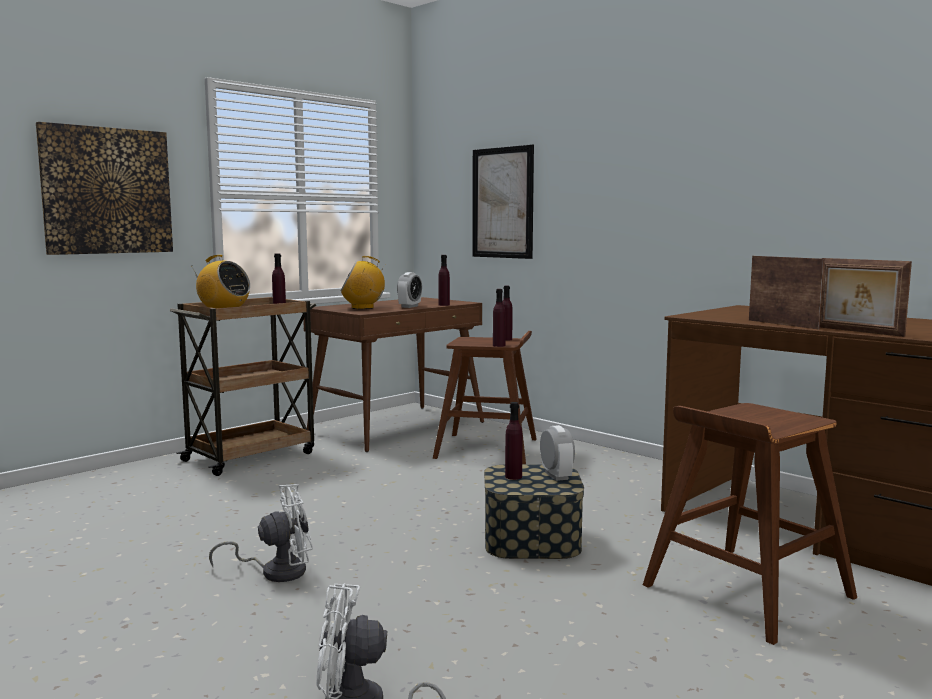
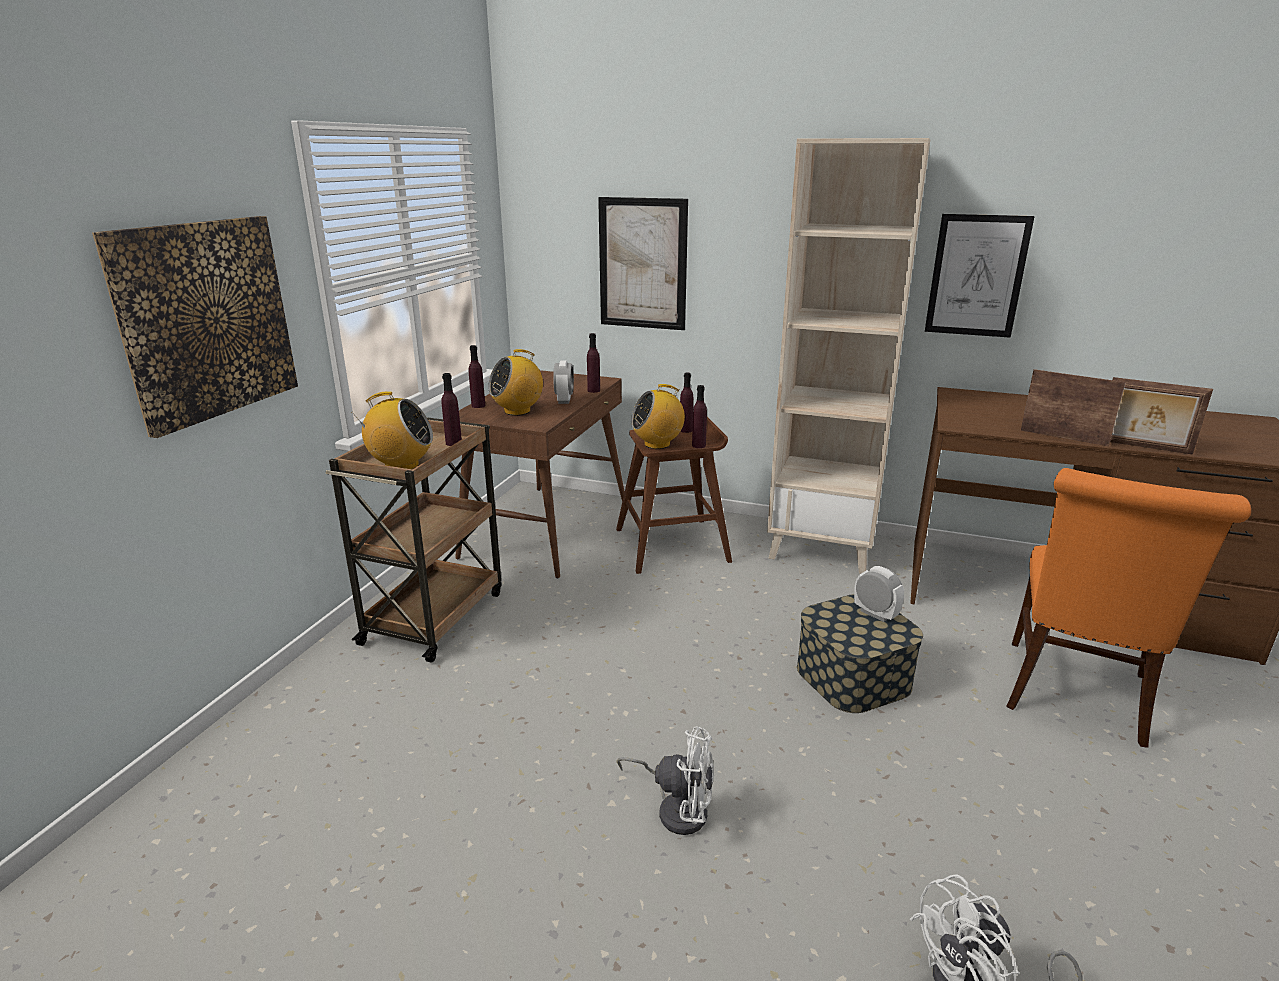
camera: 25 degrees left, 15 degrees up
(276, 571) = (677, 808): white fan -> white fan turned 60 degrees clockwise
(466, 342) = (657, 444): none -> radio
(513, 477) = (842, 625): purple bottle -> purple bottle (478, 406)
(625, 468) = (822, 548): none -> beige bookcase
(746, 592) = (1075, 697): brown stool -> orange chair
(764, 192) = (976, 276): none -> picture

